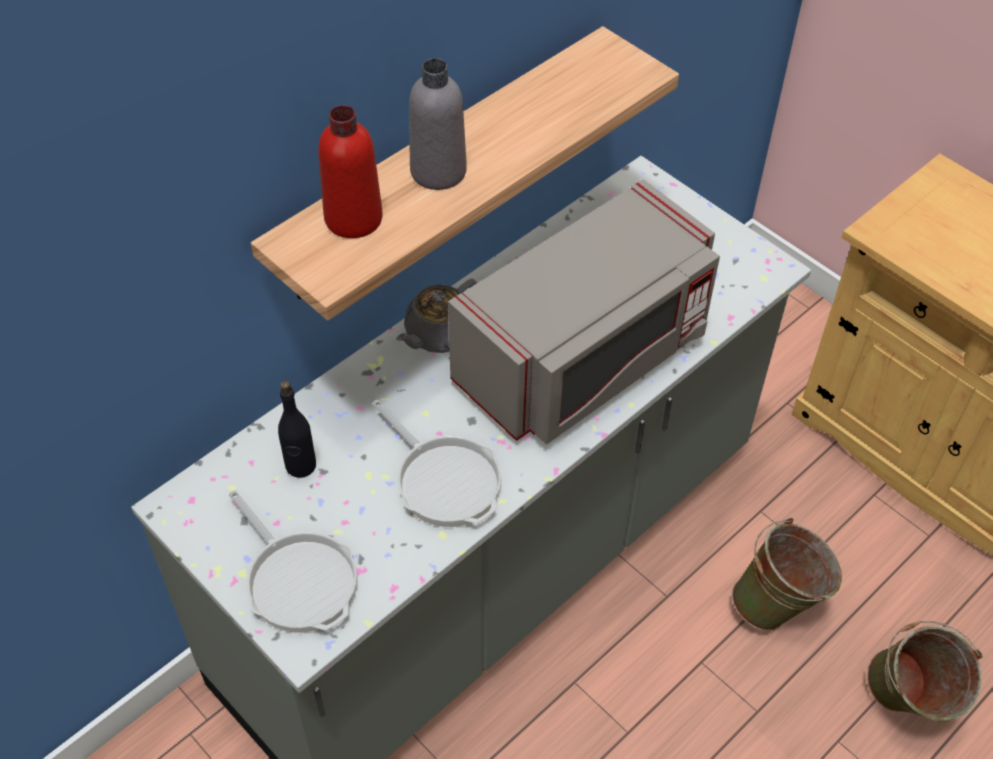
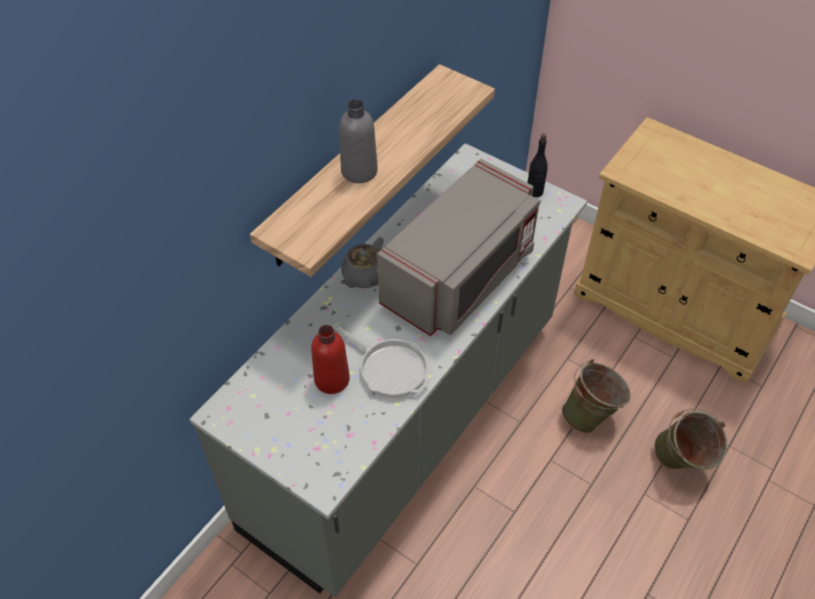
camera: 10 degrees left, 0 degrees up
(298, 579) = (311, 447): frying pan -> none
(300, 466) = (295, 374): black bottle -> black bottle (534, 191)
(353, 219) = (312, 209): red bottle -> red bottle (332, 379)

